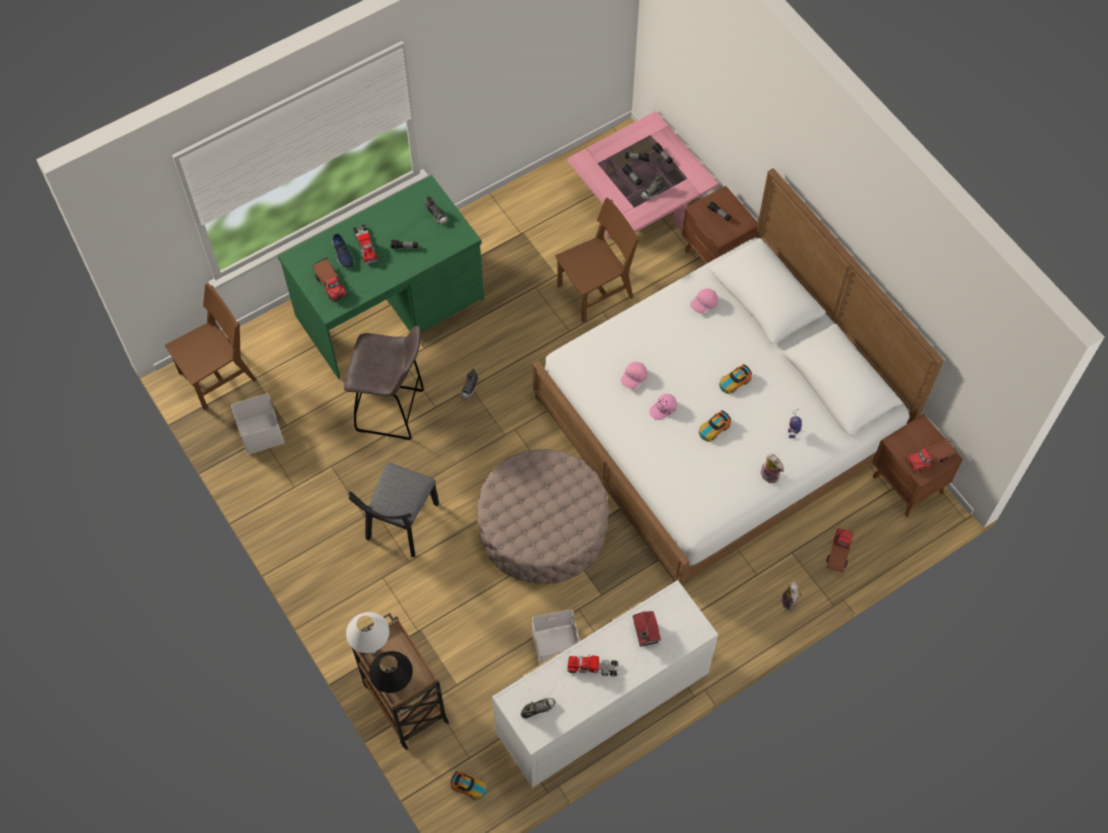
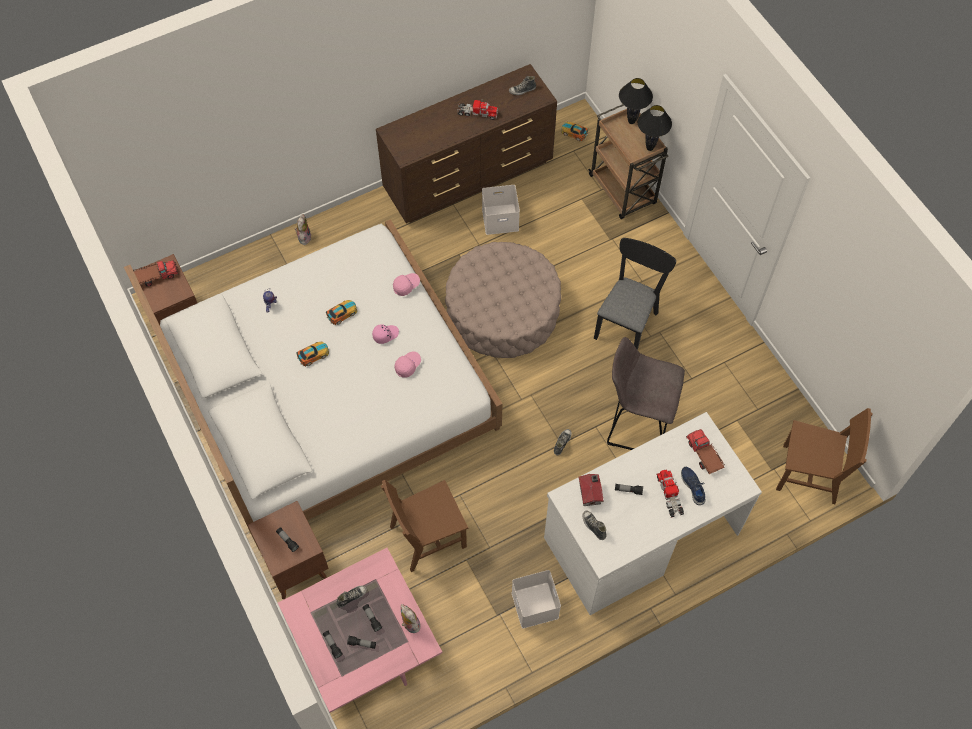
camera: 175 degrees left, 0 degrees up
(218, 376) = (809, 474): brown chair -> brown chair turned 135 degrees counterclockwise
(259, 432) = (761, 415): white storage box -> white storage box (536, 605)
(372, 649) = (650, 148): white table lamp -> black table lamp
(391, 308) = (640, 535): green desk -> white desk
(601, 705) = (469, 176): white dresser -> brown dresser
(645, 633) = (433, 133): toy house -> toy house (590, 493)
(703, 304) = (326, 435): pink cap -> pink cap (406, 286)
(771, 475) = (300, 271): plush toy -> plush toy (410, 624)
(838, 554) = (253, 270): toy truck -> none

